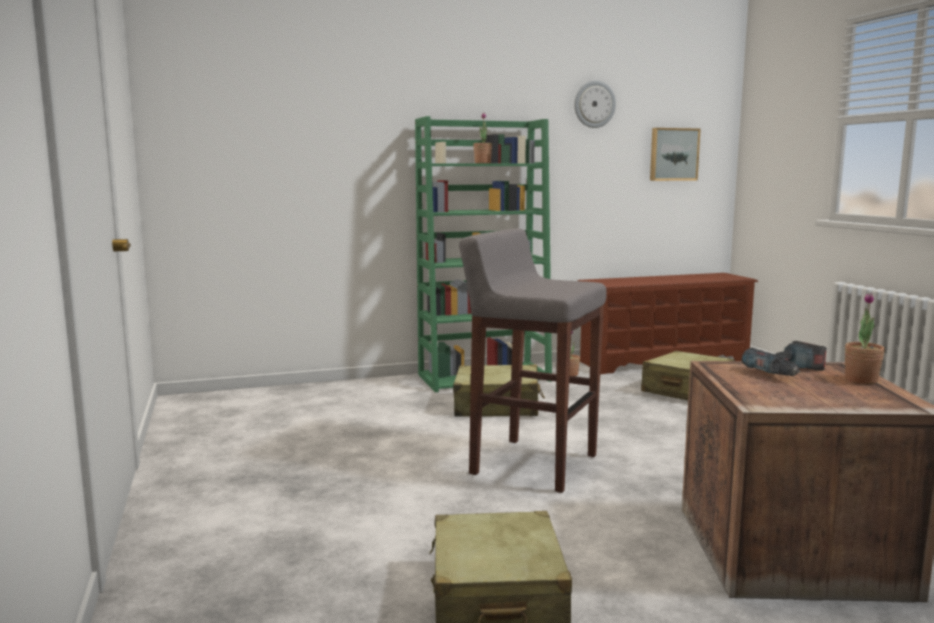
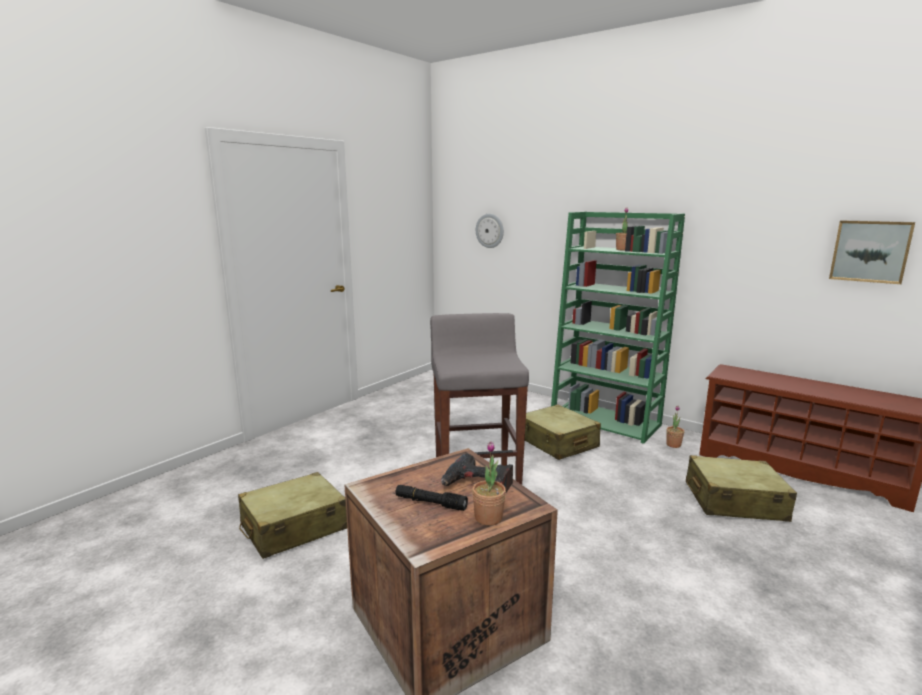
camera: 55 degrees right, 5 degrees up
(594, 104) = (762, 195): wall clock -> wall clock (490, 230)
(818, 390) = (430, 503): none -> black flashlight

